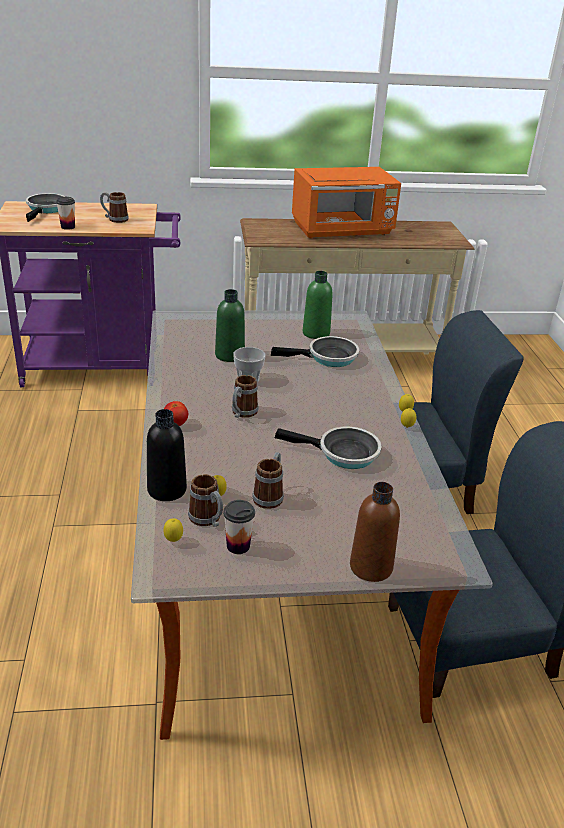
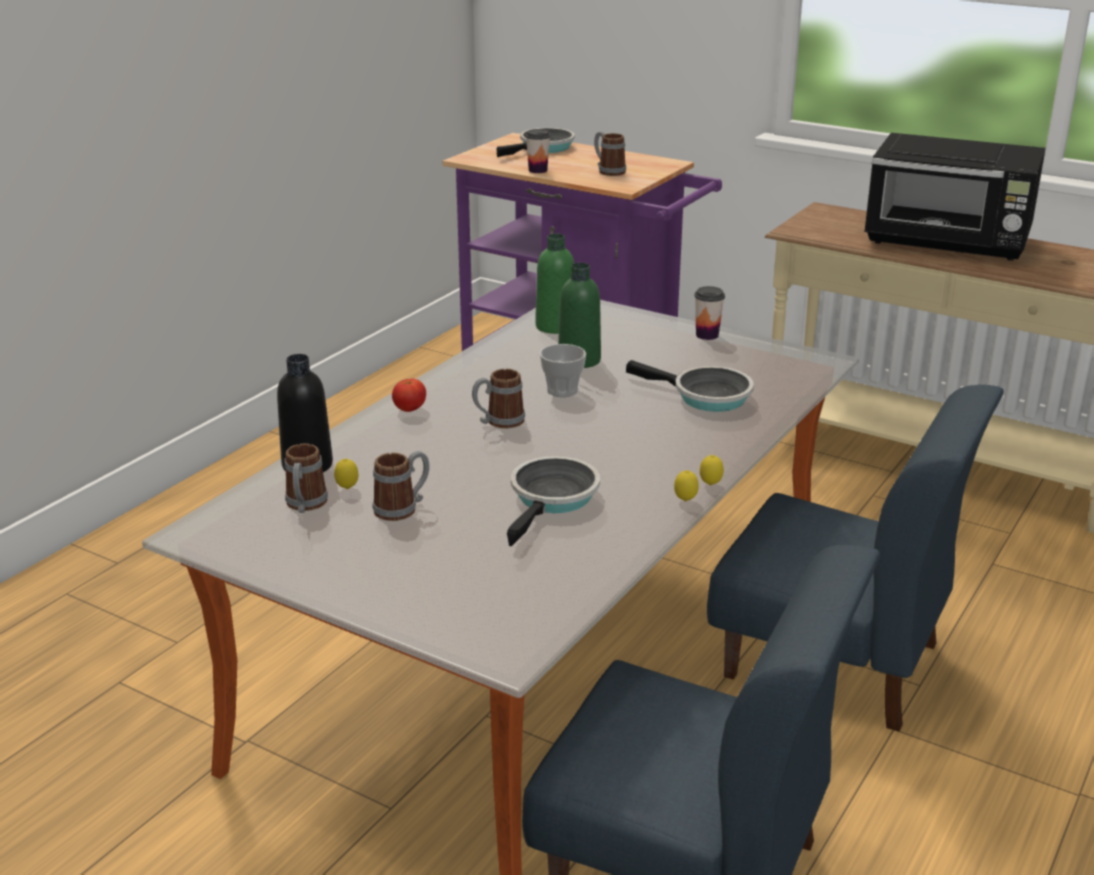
camera: 40 degrees right, 5 degrees down
(173, 541) = (246, 510): lemon -> none
(238, 546) = (298, 539): cup -> cup (707, 335)
(316, 333) = (734, 365): green bottle -> green bottle (555, 326)
(343, 230) = (949, 242): orange microwave -> black microwave
(343, 454) = (552, 499): frying pan -> frying pan turned 120 degrees counterclockwise
(371, 567) = (402, 614): brown bottle -> none

